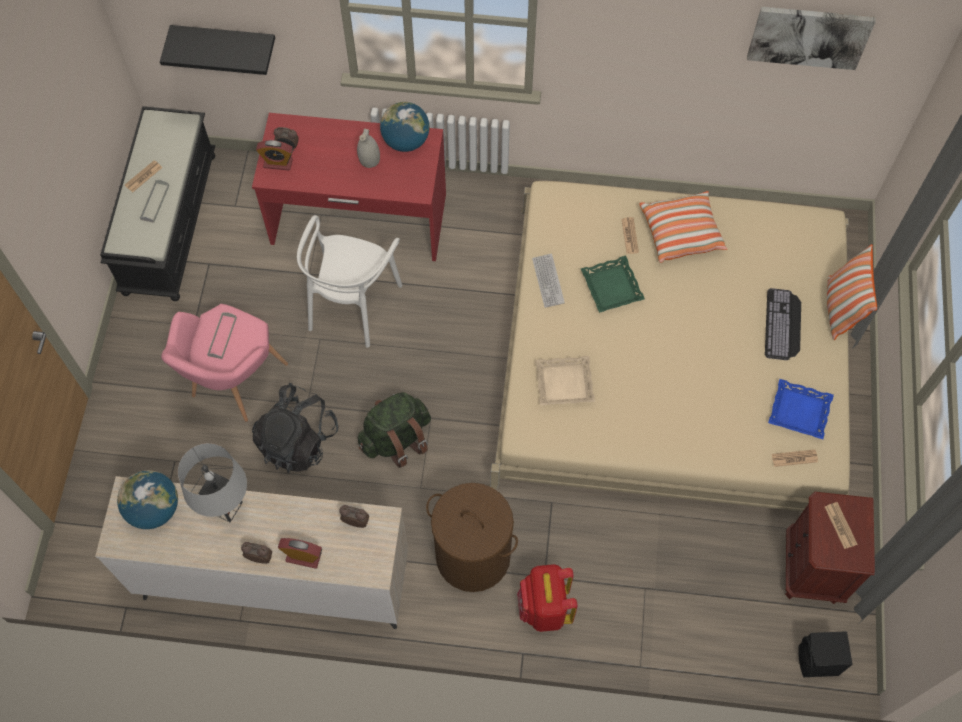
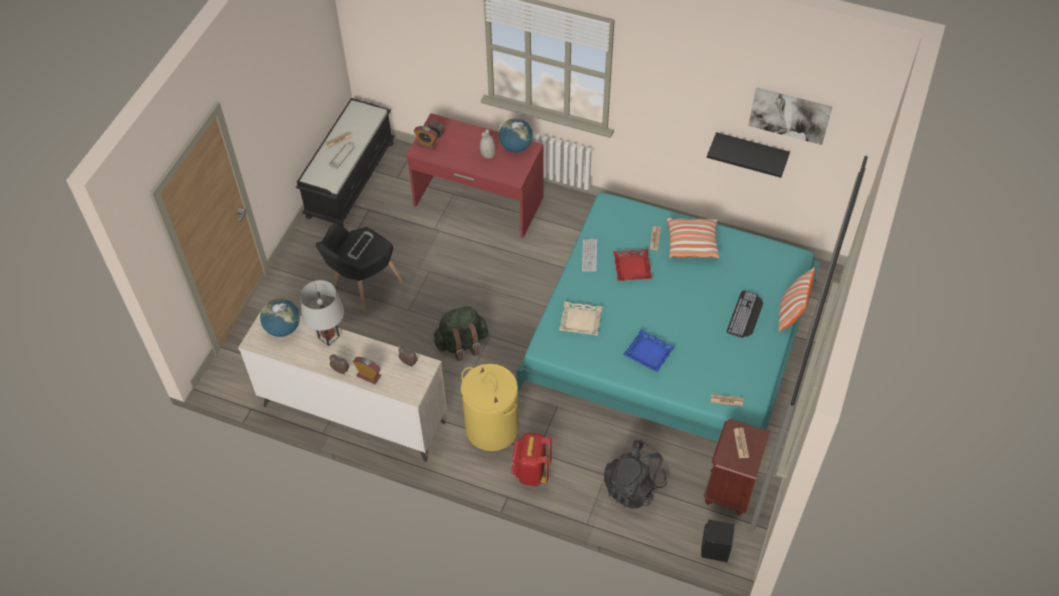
camera: 15 degrees right, 10 degrees down
(225, 42) = (411, 60): black shelf -> black shelf (750, 151)
(233, 384) = (362, 287): pink armchair -> black armchair
(298, 441) = (395, 331): black backpack -> black backpack (634, 486)
(352, 304) = (457, 254): white chair -> none
(472, 556) = (491, 428): brown laundry basket -> yellow laundry basket
(612, 287) = (632, 267): green tray -> red tray
(671, 359) = (669, 333): beige bed -> turquoise bed
(799, 411) = (739, 371): blue tray -> blue tray (648, 353)

